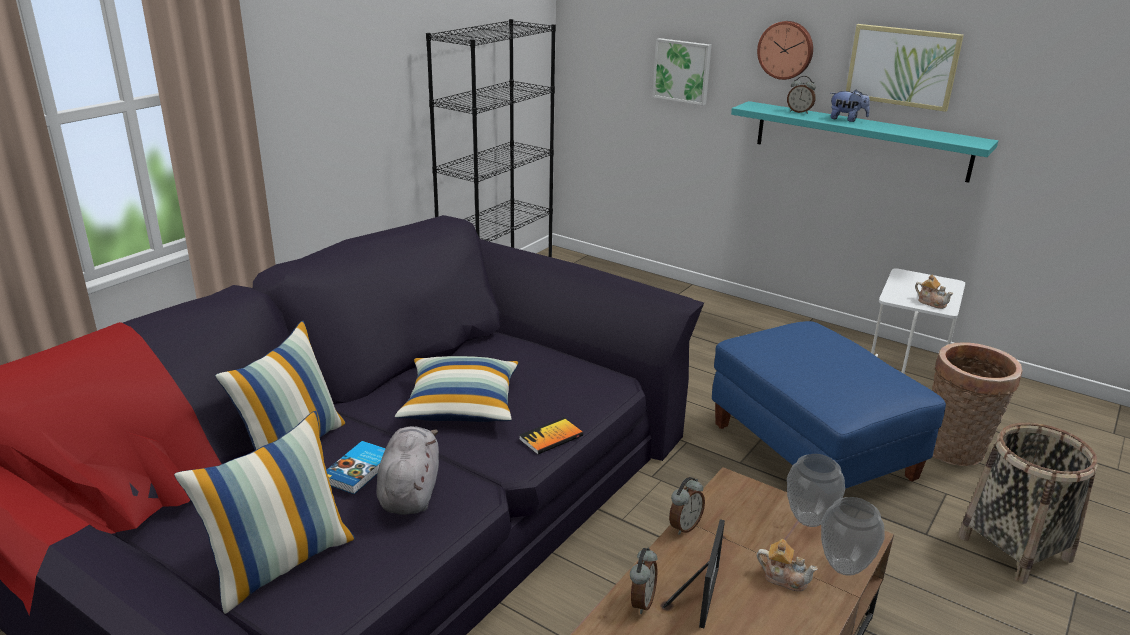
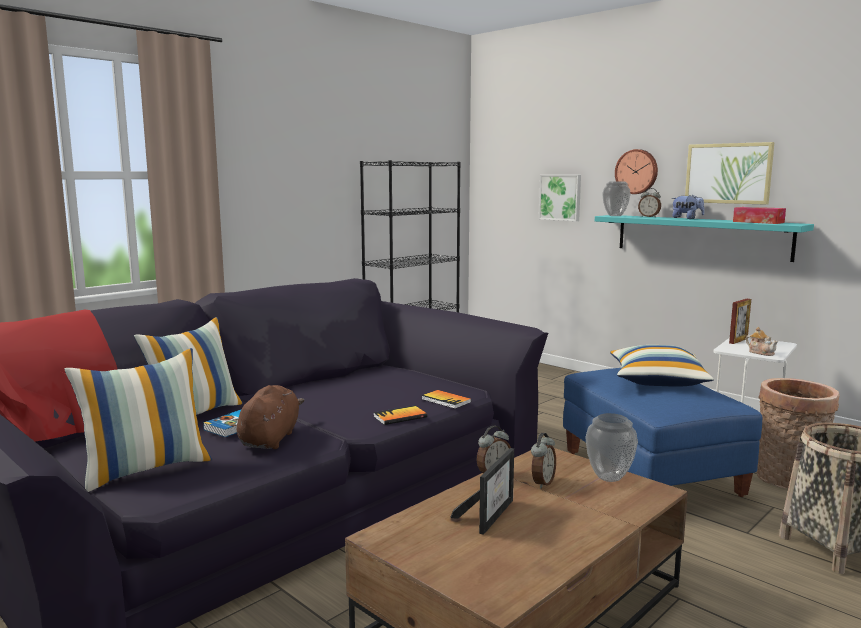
camera: 10 degrees right, 15 degrees down
(410, 491) = (270, 439): grey plush toy -> brown plush toy
(460, 405) = (337, 398): pillow -> pillow (657, 380)
(594, 402) = (446, 400): none -> book
(641, 602) = (434, 515): alarm clock -> alarm clock (542, 483)
(784, 578) = (571, 510): teapot -> none
(845, 567) = (632, 507): vase -> vase (615, 216)
(902, 279) = (738, 341): none -> picture frame
(935, 135) = (758, 222): none -> tissue box

